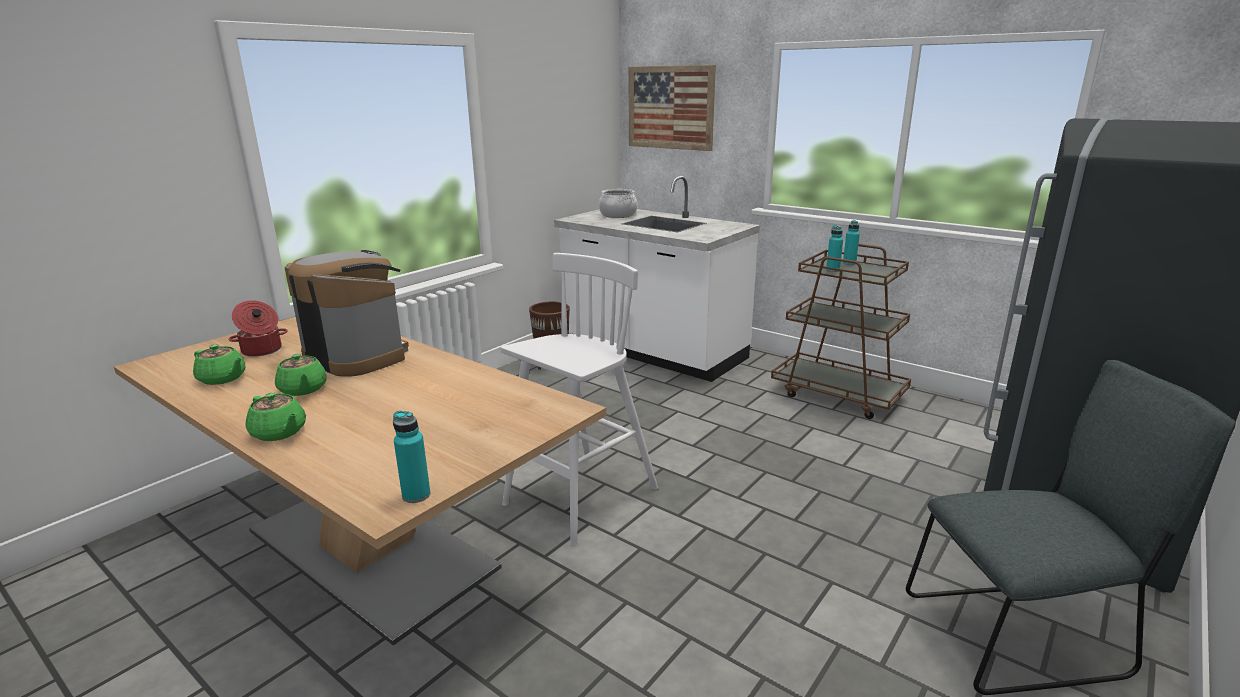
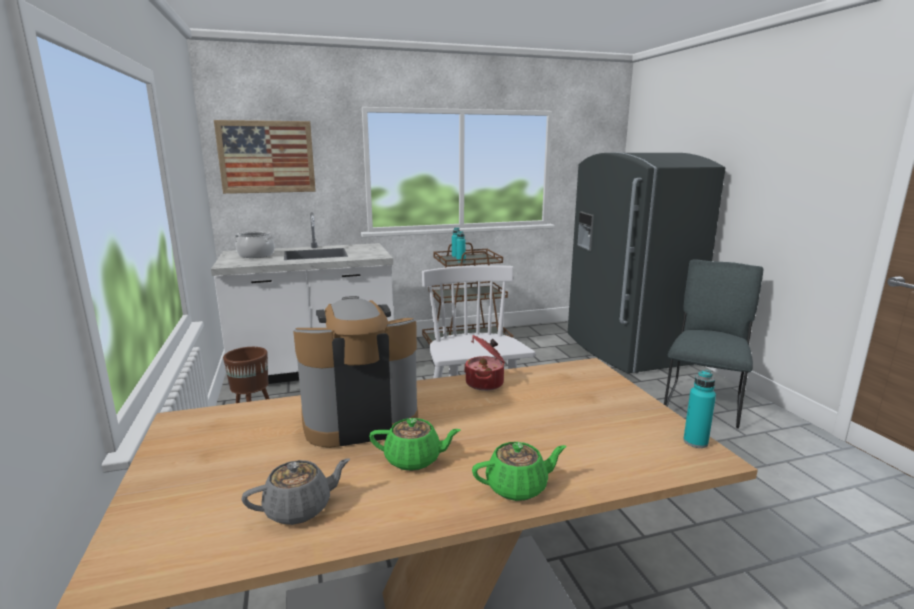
camera: 55 degrees left, 5 degrees down
(223, 379) = (299, 508): green teapot -> grey teapot
(262, 351) = (240, 470): cooking pot -> cooking pot (485, 383)

